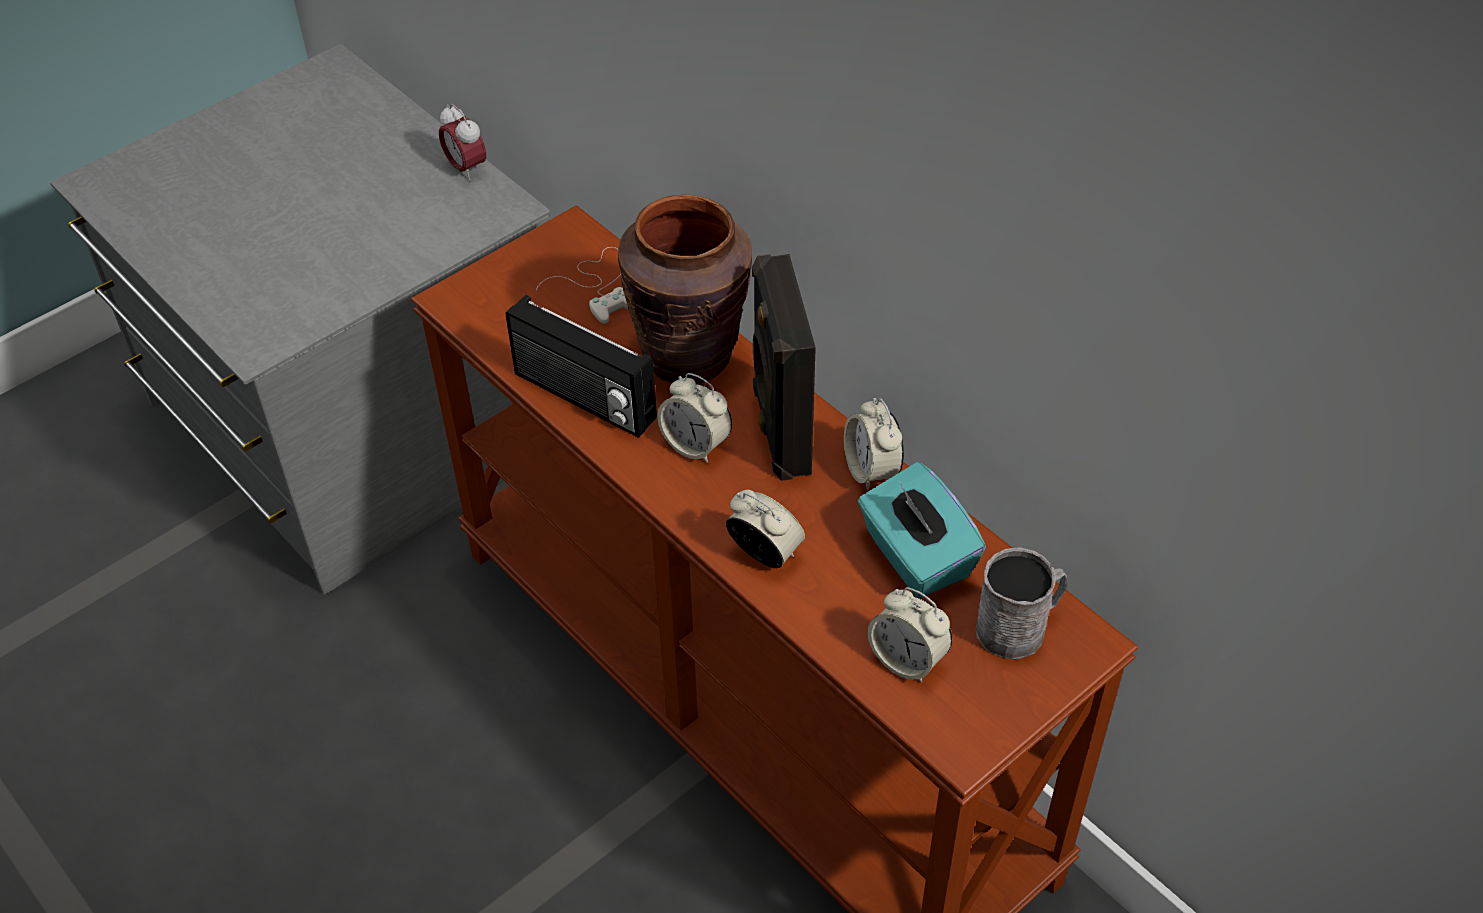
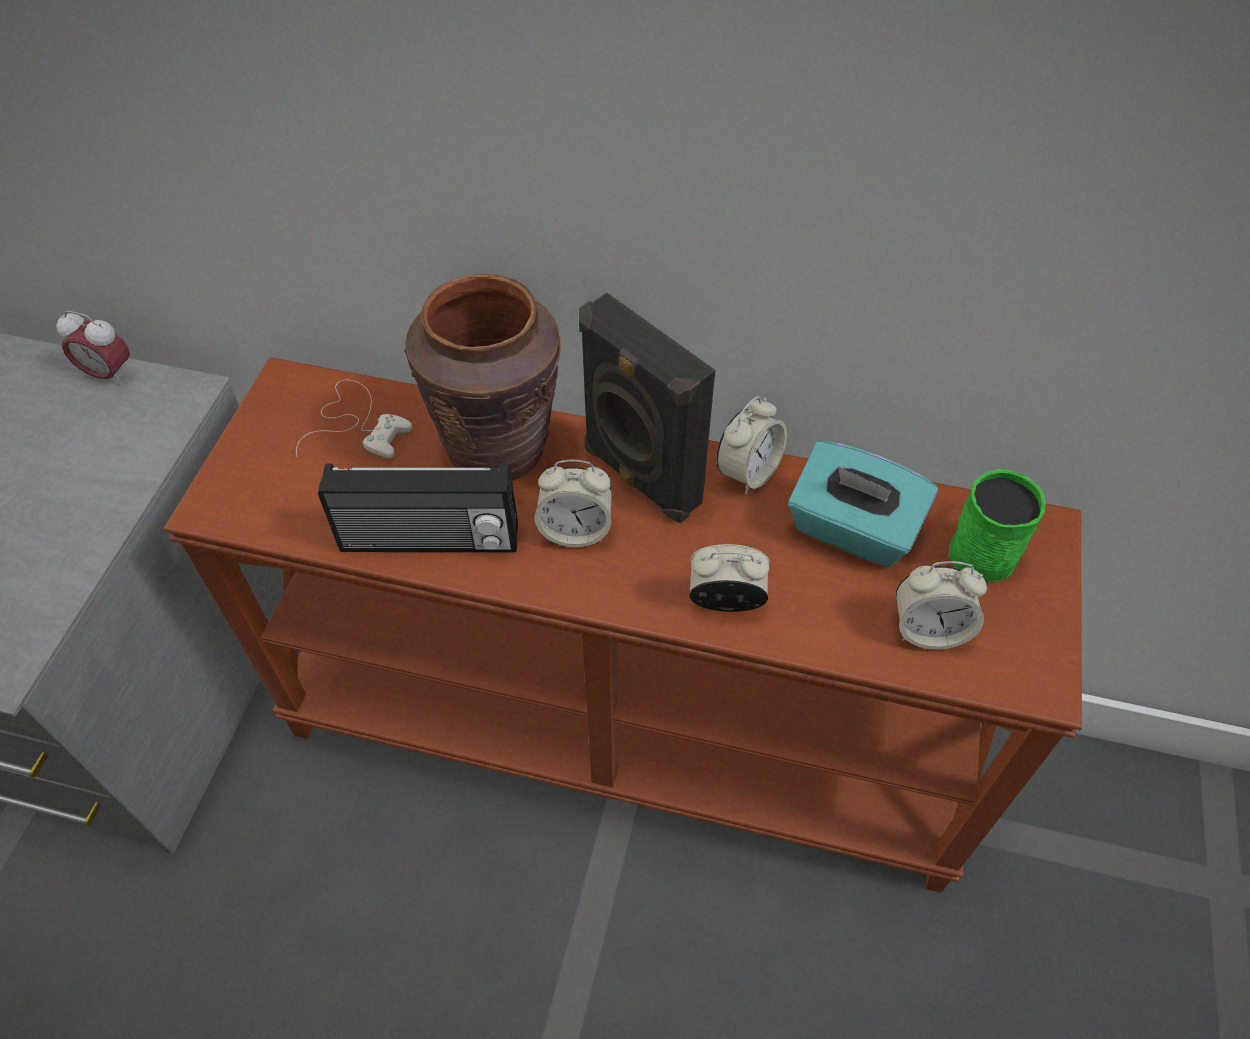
camera: 35 degrees left, 5 degrees up
(871, 470) = (748, 472): alarm clock -> alarm clock turned 90 degrees counterclockwise
(1019, 627) = (985, 546): grey mug -> green mug

